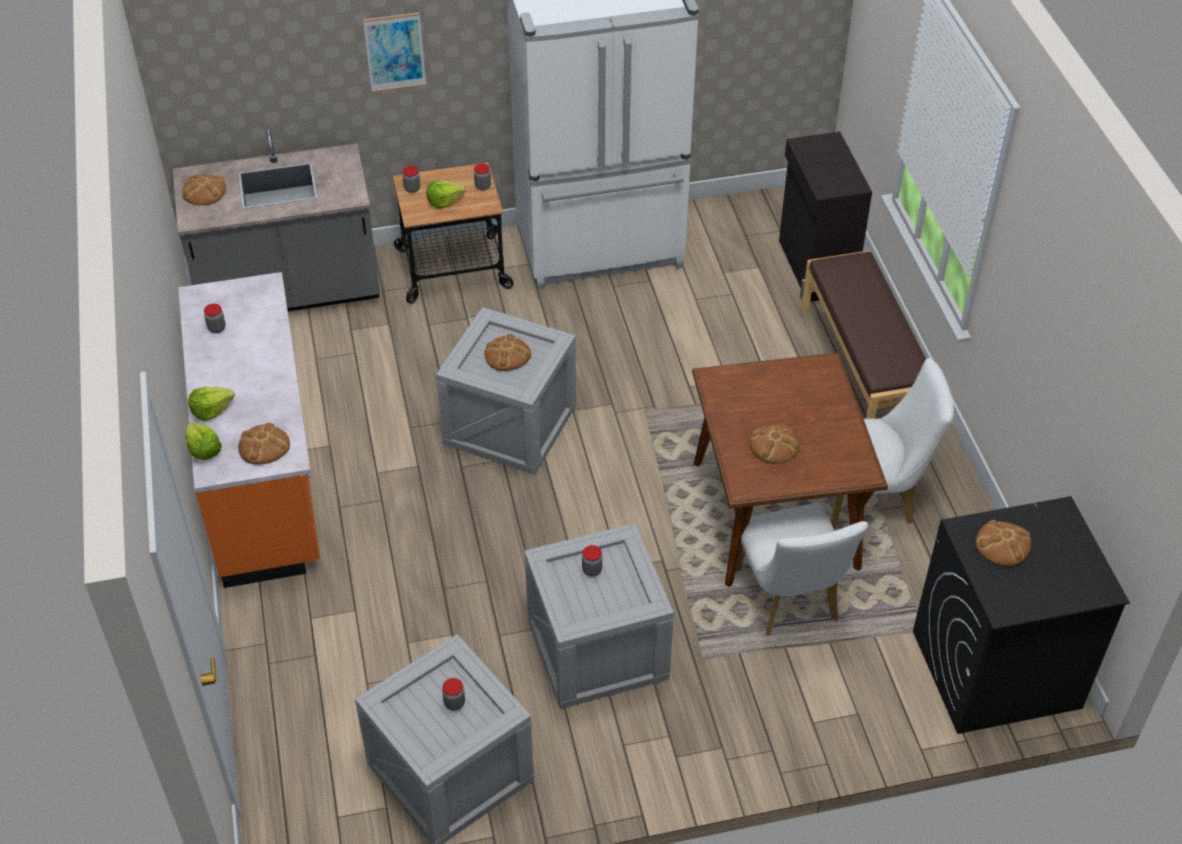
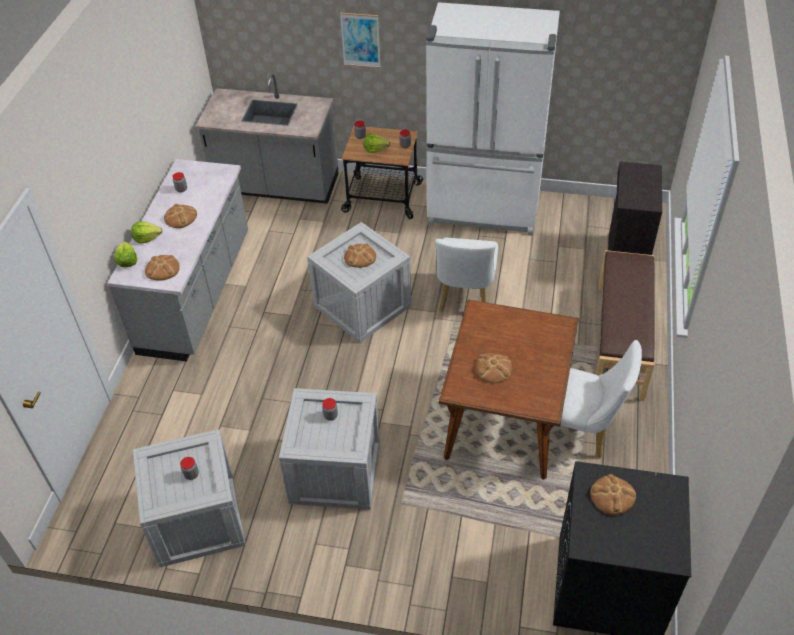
camera: 25 degrees right, 0 degrees up
(204, 191) = (225, 106): bread -> bread (180, 217)
(264, 476) = (197, 293): orange counter -> grey counter
(790, 601) = (482, 484): white chair -> white chair (465, 298)

